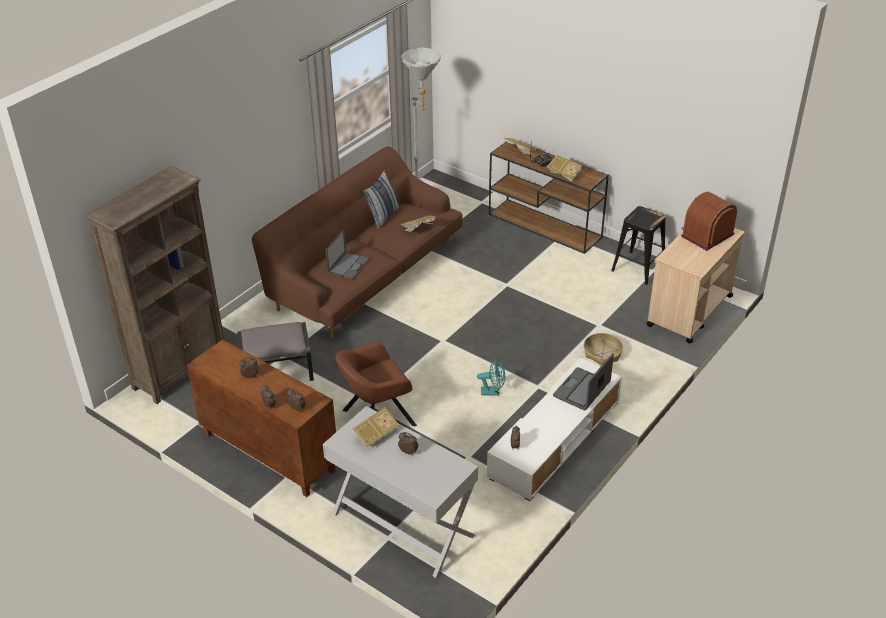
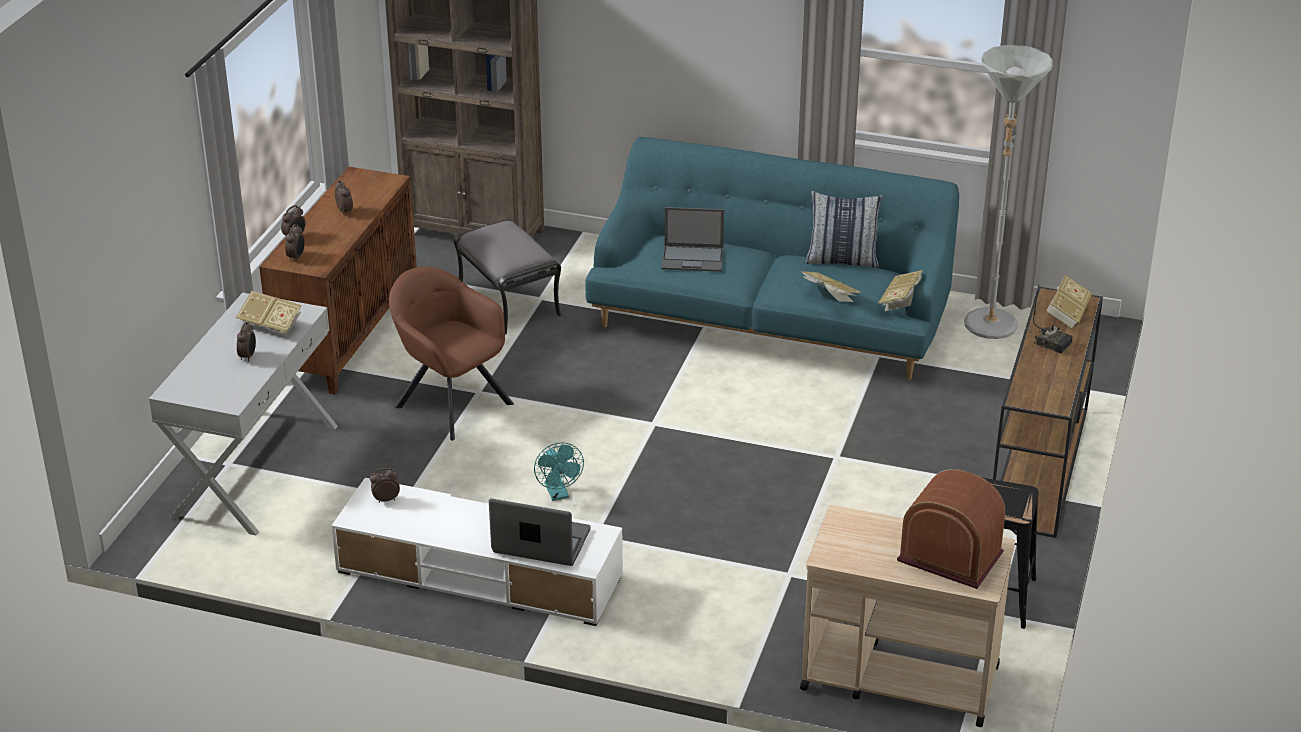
camera: 70 degrees right, 5 degrees down
(365, 274) = (770, 319): brown sofa -> turquoise sofa
(564, 174) = (1032, 370): book -> book (901, 301)
(602, 353) = (714, 590): basket -> none

